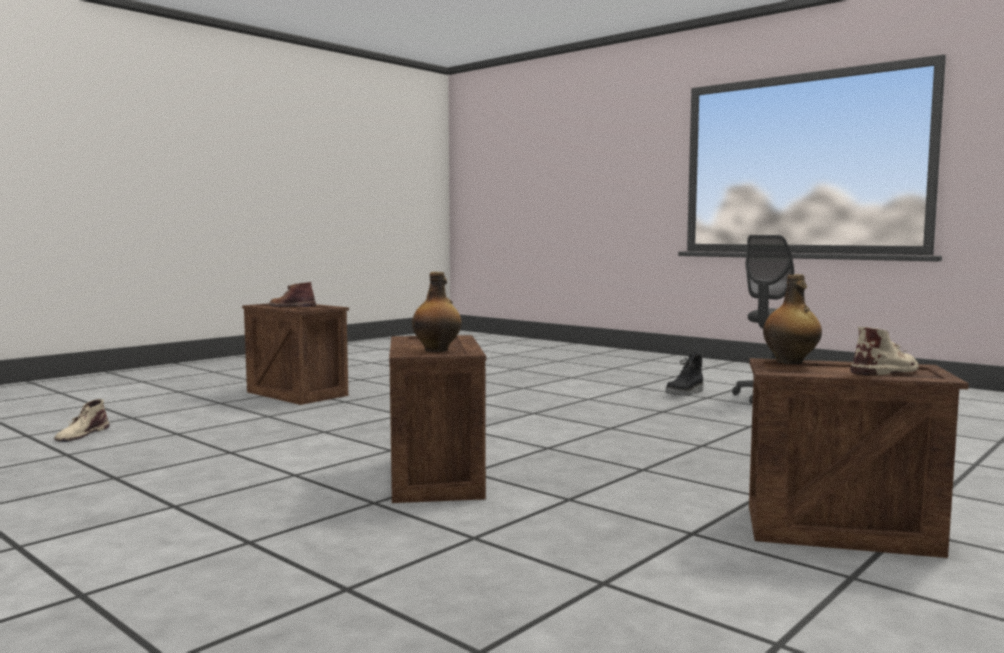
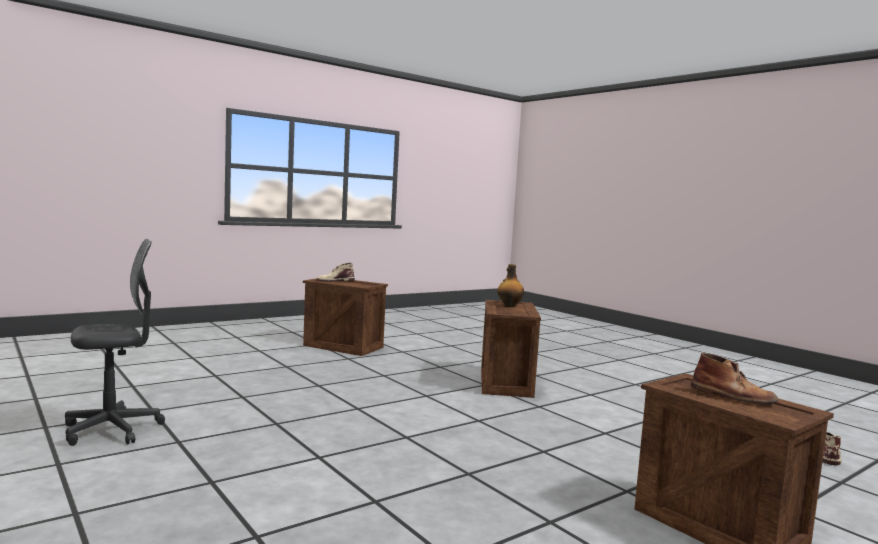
camera: 170 degrees left, 0 degrees up
(685, 393) = (182, 454): black boot -> none
(790, 362) = (357, 285): bottle -> none

